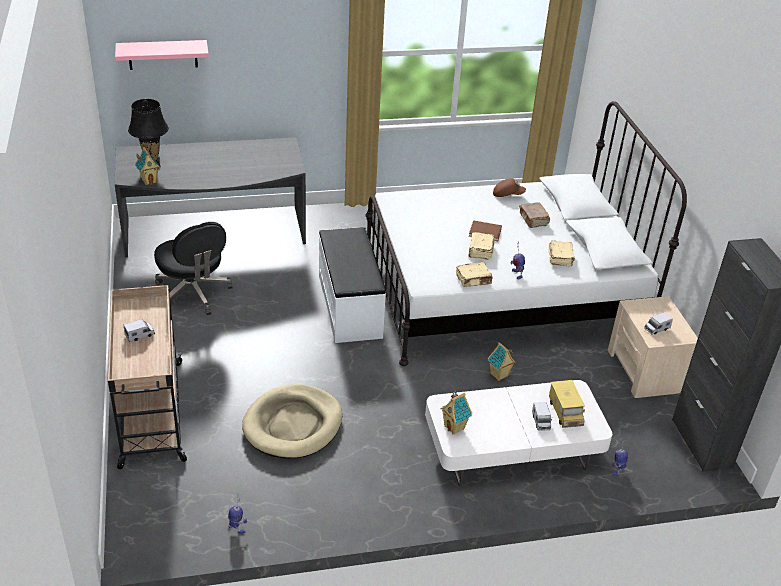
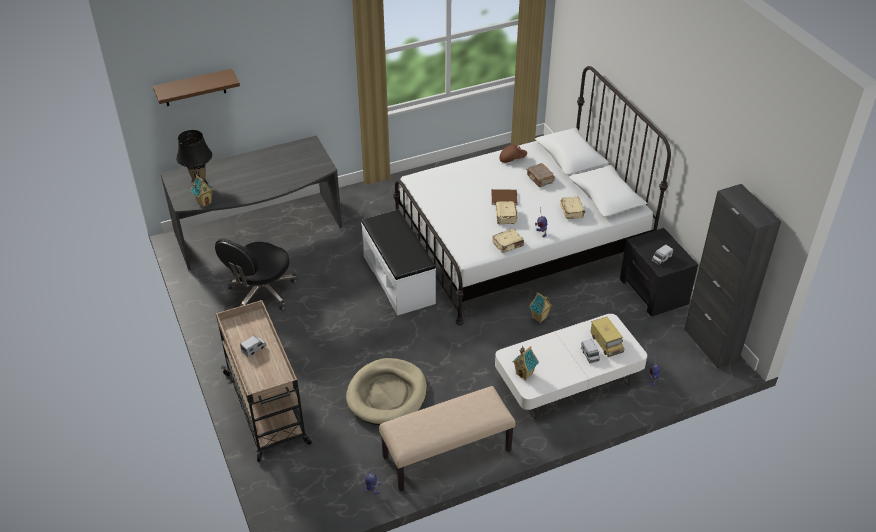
camera: 10 degrees left, 5 degrees up
(162, 54) = (194, 88): pink shelf -> brown shelf
(193, 294) = (261, 293): black office chair -> black office chair turned 75 degrees clockwise
(339, 505) = (446, 454): none -> beige bench
(645, 371) = (653, 291): beige nightstand -> black nightstand

